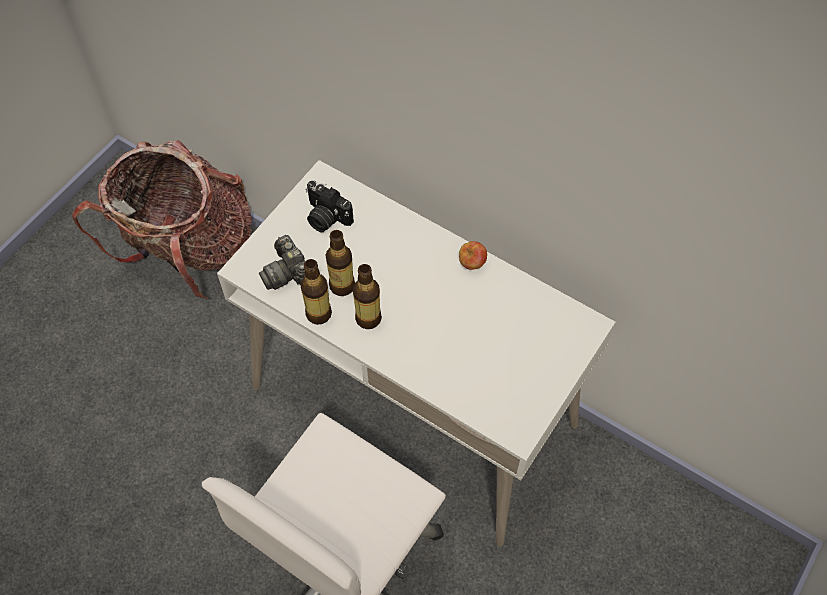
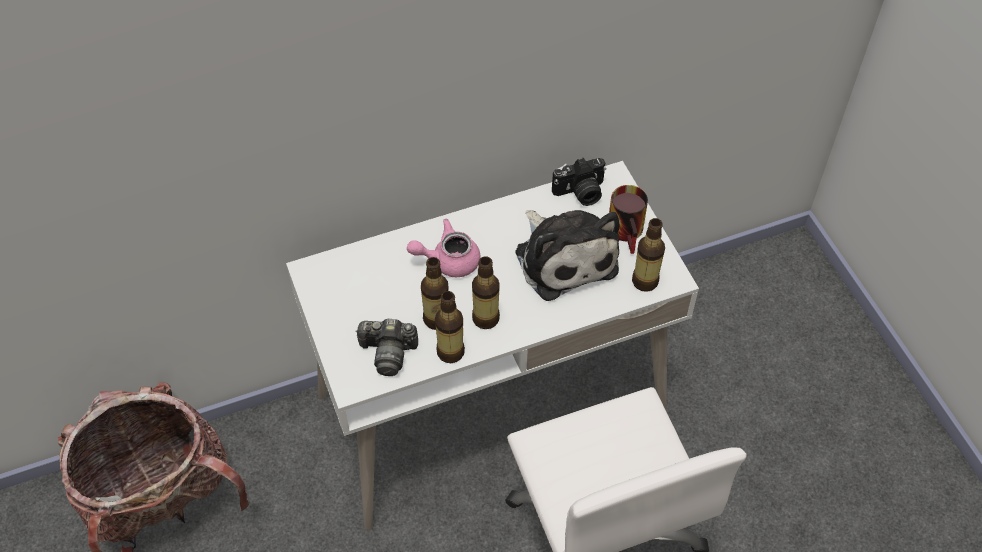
camera: 55 degrees left, 5 degrees down
(325, 217) = (354, 292): camera -> camera (580, 193)
(404, 259) = (448, 260): none -> pink teapot
(472, 263) = (493, 217): apple -> none
(473, 338) = (564, 257): none -> plush toy
(498, 413) = (645, 281): none -> bottle
(541, 371) = (629, 232): none -> mug

